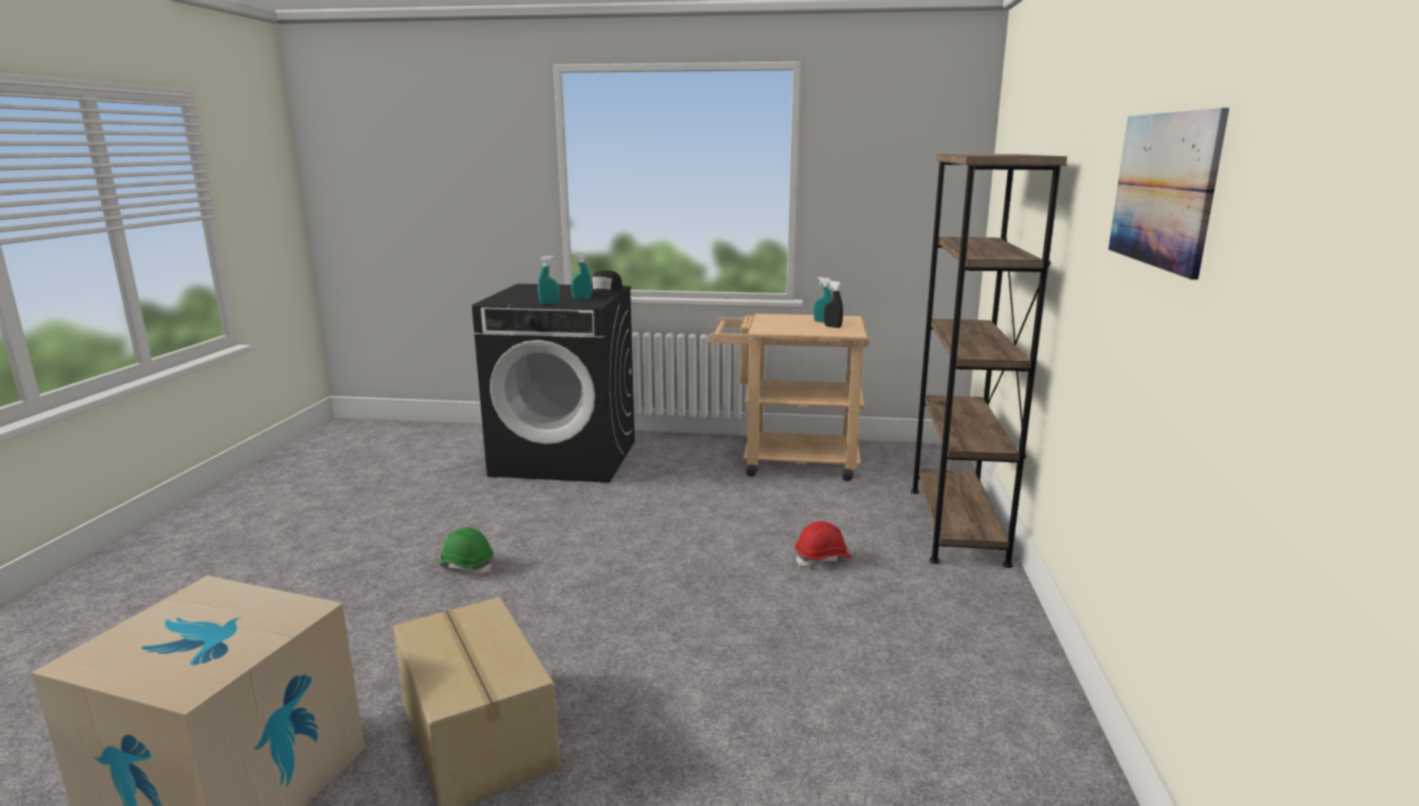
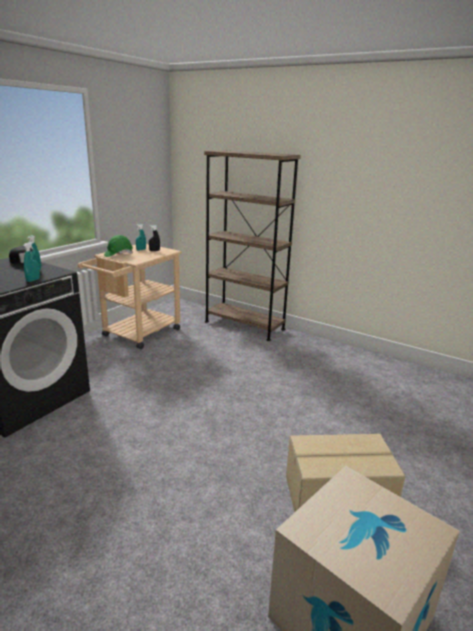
camera: 65 degrees left, 5 degrees up
(466, 565) = (146, 472): green hard hat -> green hard hat (118, 254)
(823, 559) = (246, 360): red hard hat -> none
(1162, 189) = (393, 170): picture -> none

